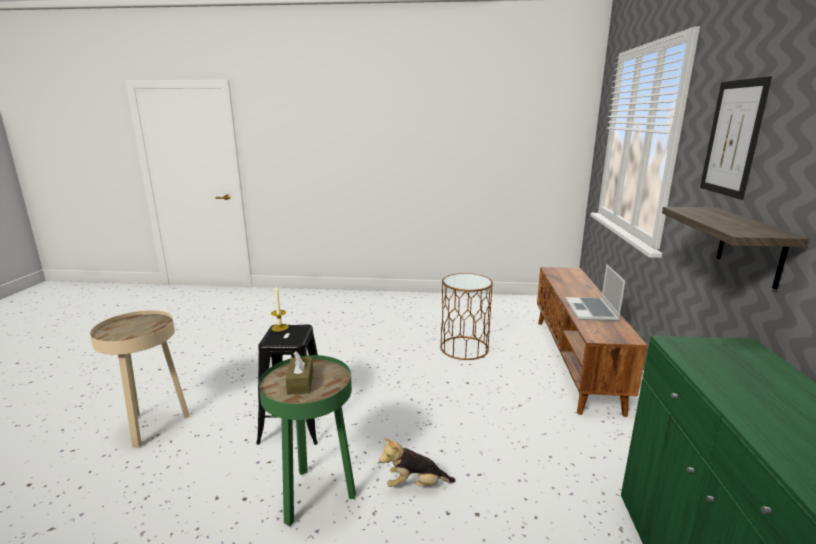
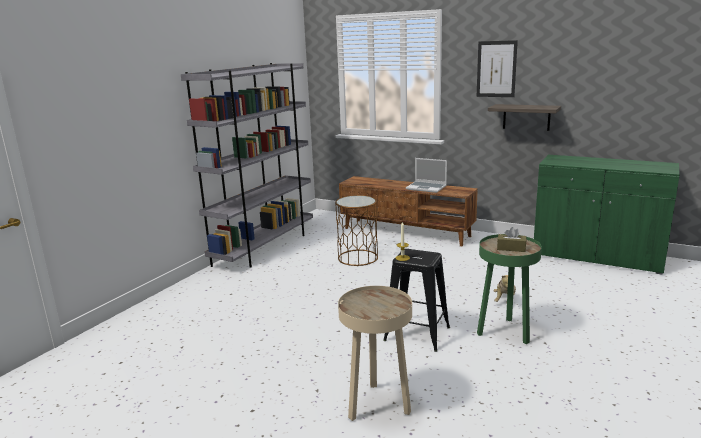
camera: 65 degrees left, 0 degrees up
(446, 300) = (264, 247): none -> grey bookcase

